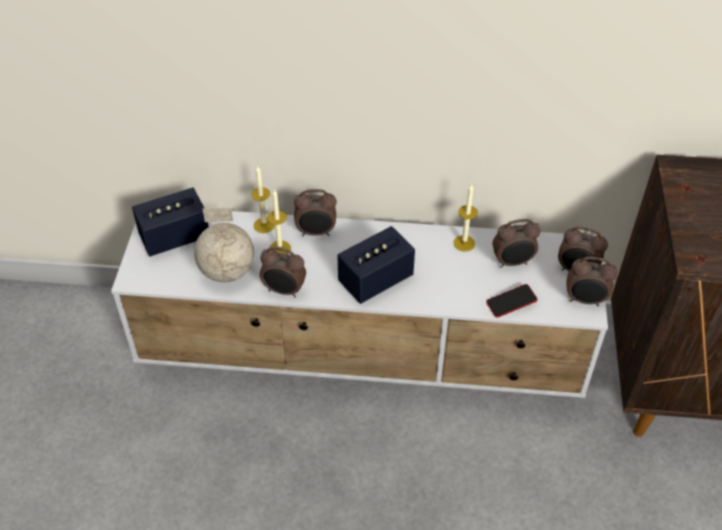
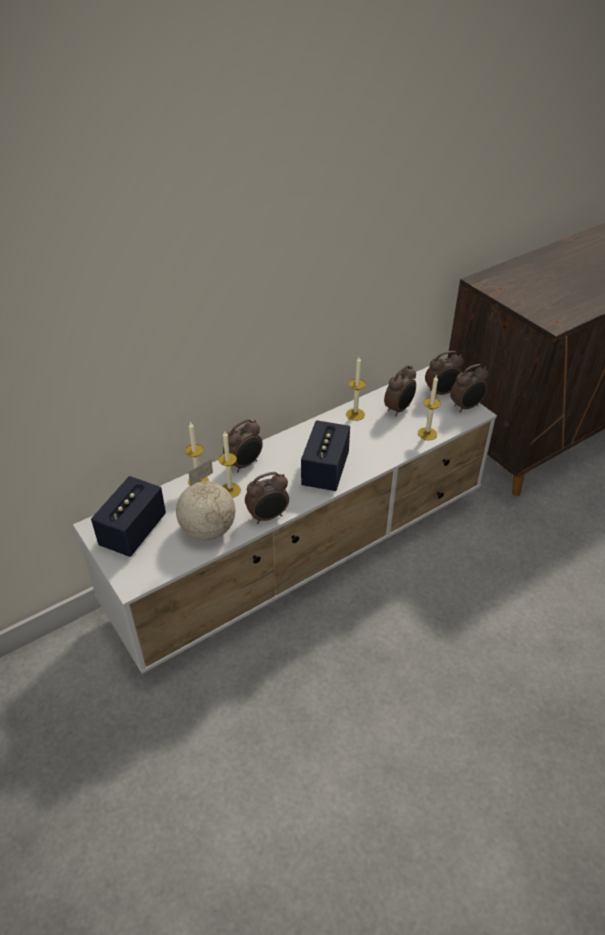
camera: 40 degrees left, 5 degrees down
(511, 303) = (427, 434): phone -> candle

